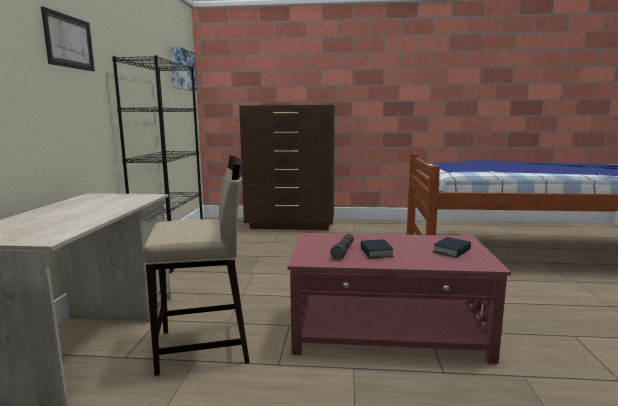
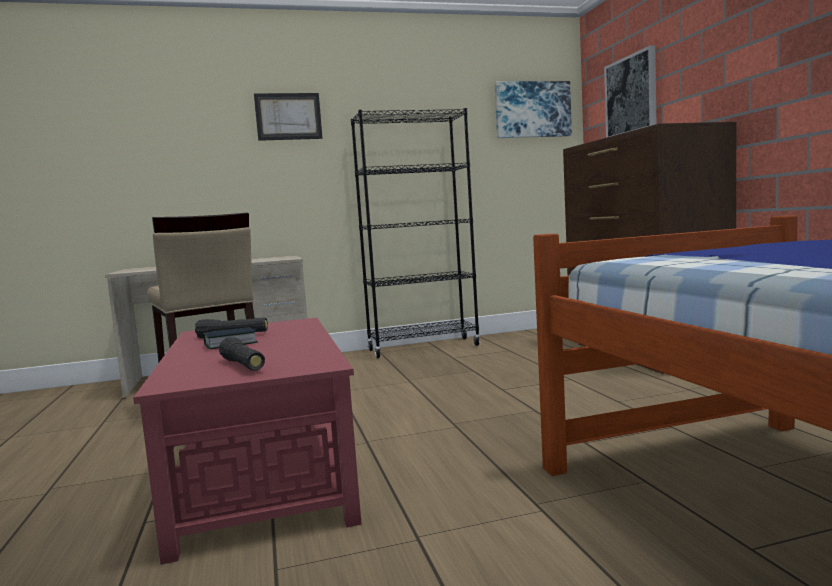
camera: 70 degrees right, 5 degrees down
(250, 75) = (631, 95): none -> picture
(451, 251) = (243, 366): book -> black flashlight

